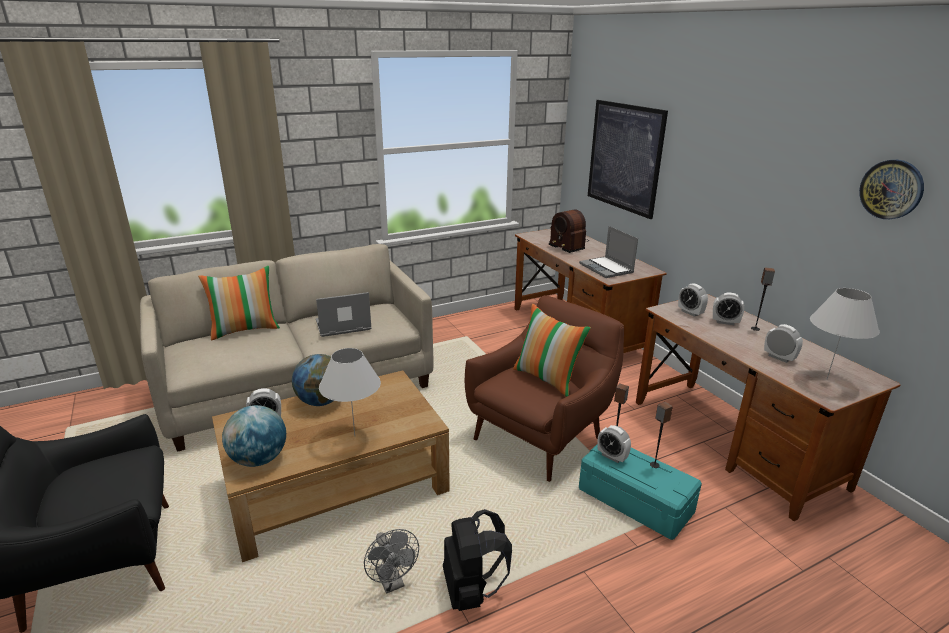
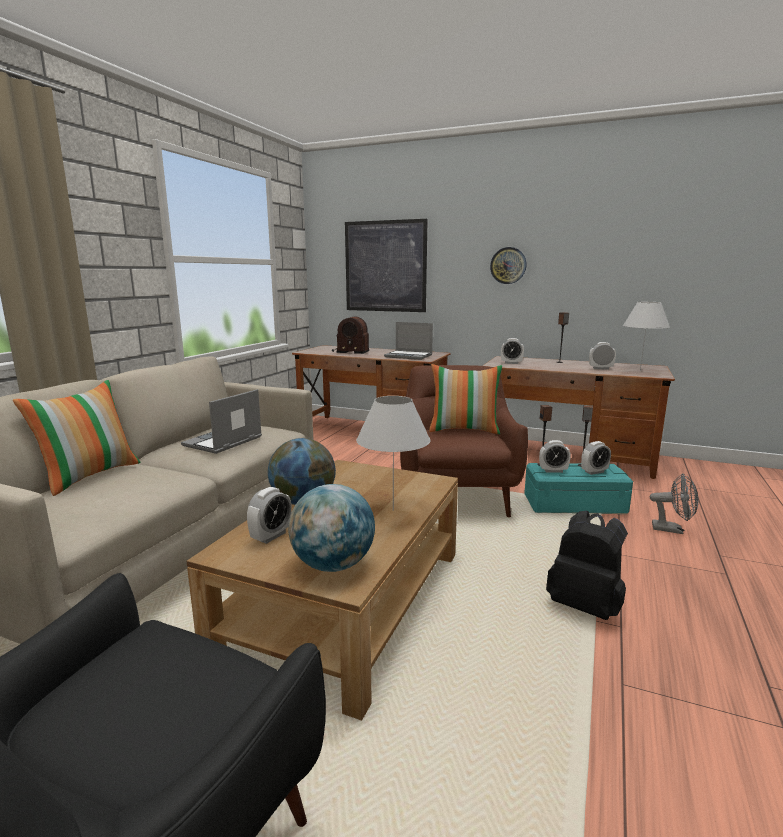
camera: 40 degrees left, 10 degrees down
(392, 583) = (526, 639): grey fan -> grey fan (672, 529)
(725, 322) = (539, 363): alarm clock -> alarm clock (594, 472)
(891, 189) = (630, 239): wall clock -> wall clock (508, 265)

